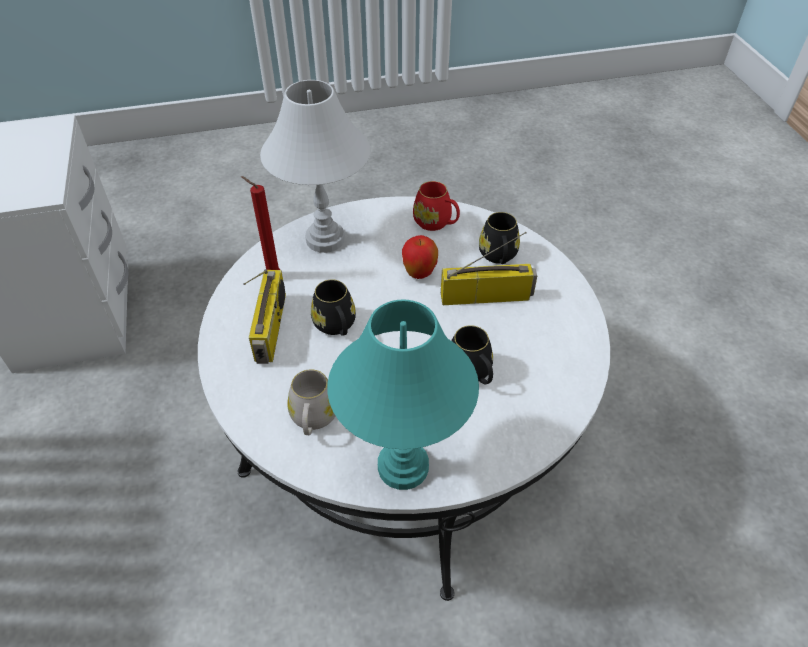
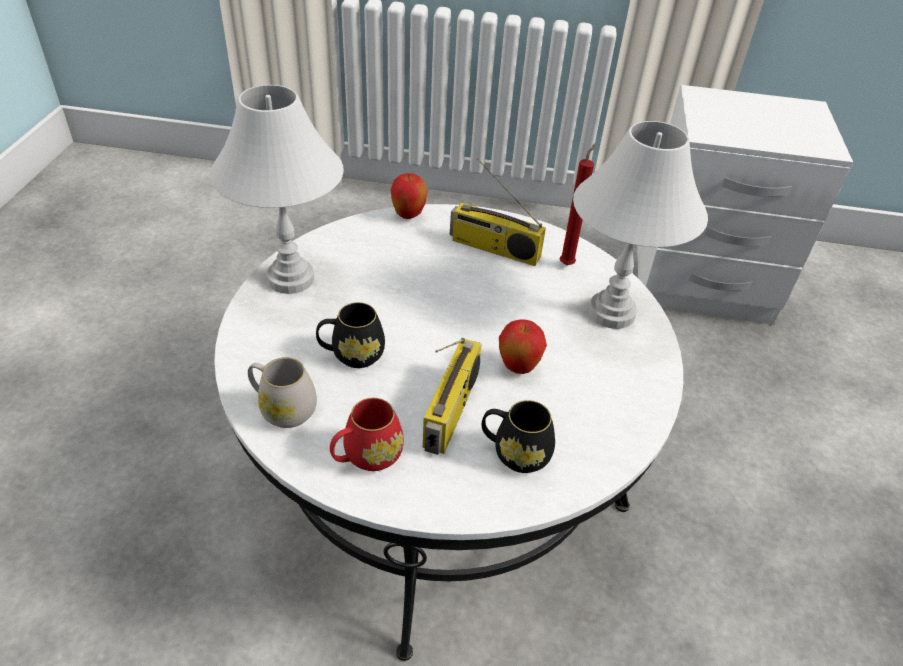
camera: 110 degrees right, 5 degrees down
(242, 413) = (408, 215): none -> apple
(313, 419) = (374, 246): white mug -> white mug (283, 409)
(336, 326) = (472, 286): black mug -> none
(404, 466) = (290, 279): turquoise table lamp -> white table lamp
(436, 223) = (608, 416): red mug -> red mug (366, 456)

